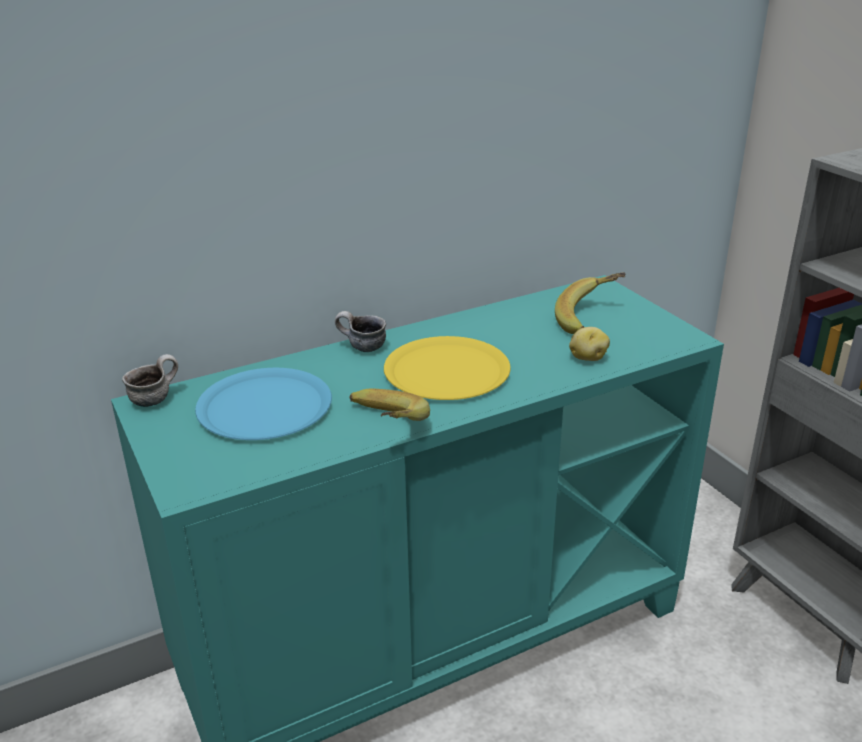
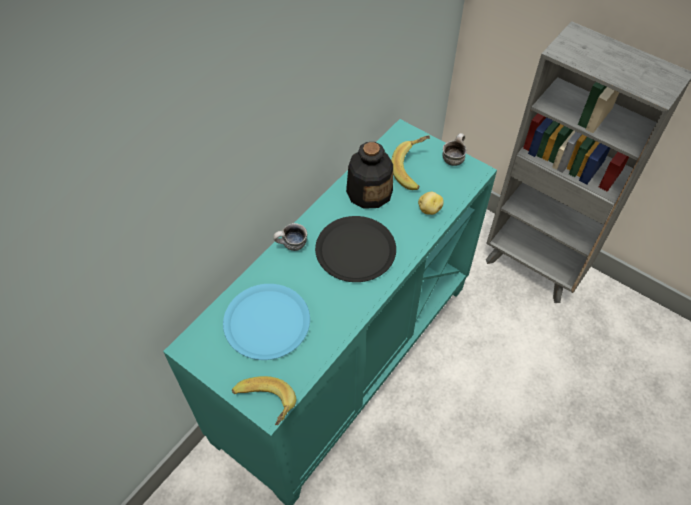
camera: 25 degrees left, 25 degrees up
(155, 399) = (192, 340): mug -> mug (453, 158)
(383, 428) = (349, 315): banana -> banana (265, 408)
(446, 371) = (355, 250): yellow plate -> black plate
(510, 325) = (369, 191): none -> bottle

